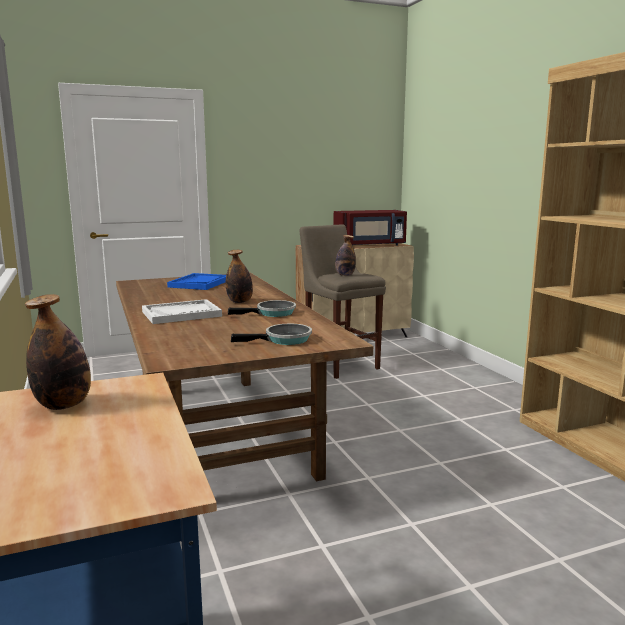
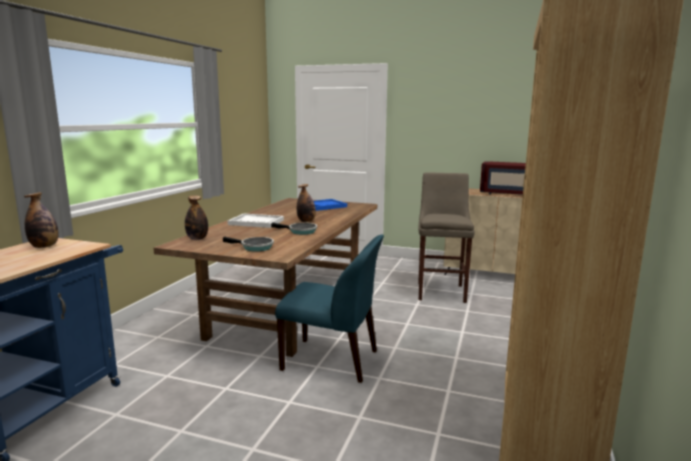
camera: 40 degrees right, 0 degrees up
(345, 275) = (442, 216): bottle -> bottle (197, 238)
(371, 465) = (332, 361): none -> blue chair

